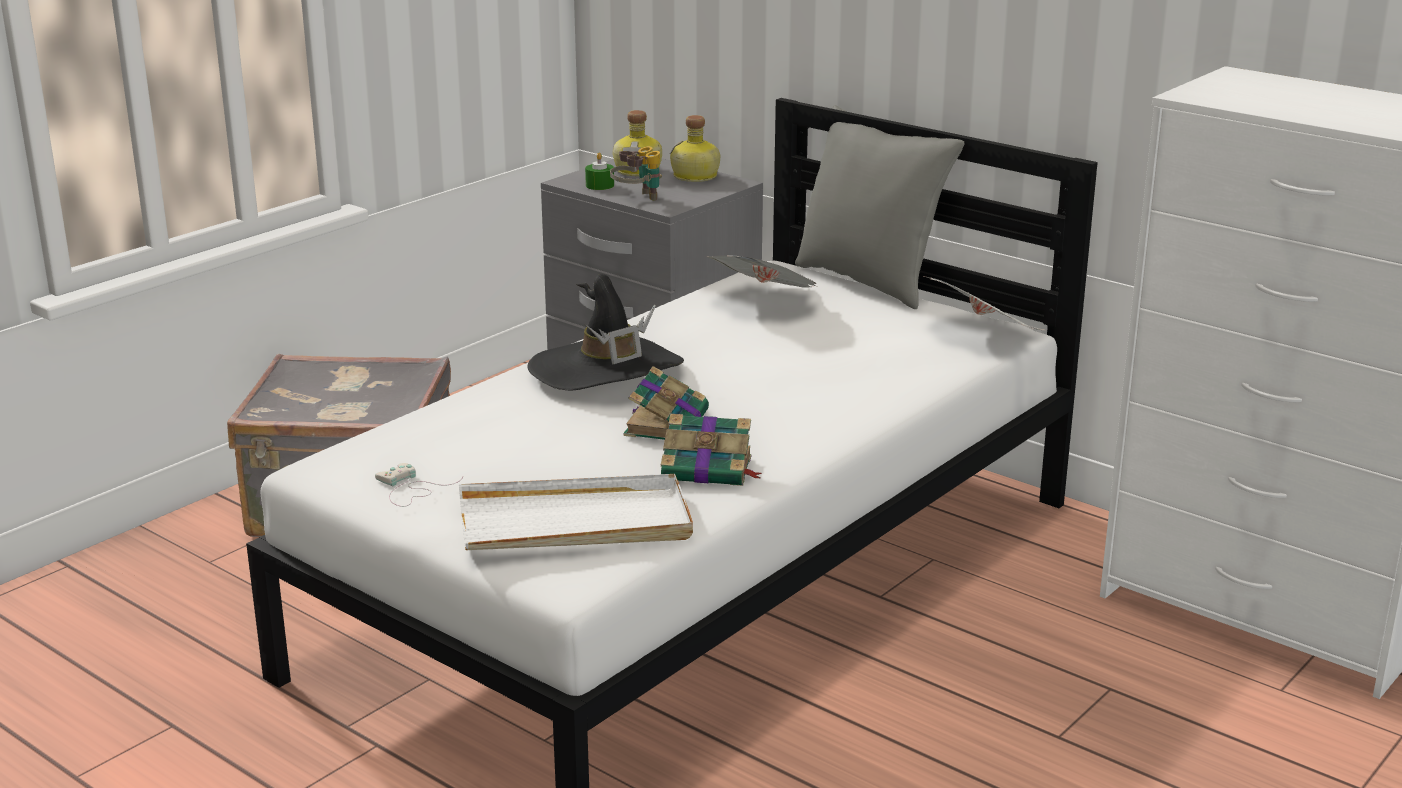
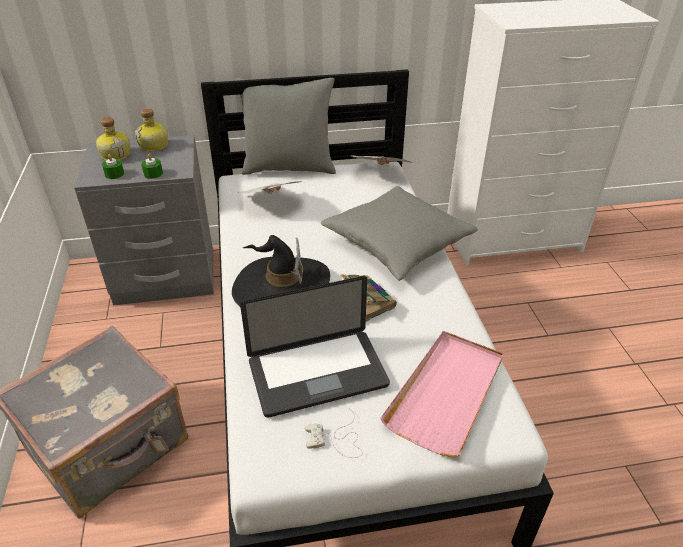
camera: 50 degrees left, 15 degrees up
(493, 443) = (317, 374): none -> laptop
(575, 523) = (446, 393): white tray -> pink tray
(637, 199) = (153, 173): binoculars -> green candle
(709, 469) = (429, 315): book -> none
(827, 401) = (397, 244): none -> grey pillow

